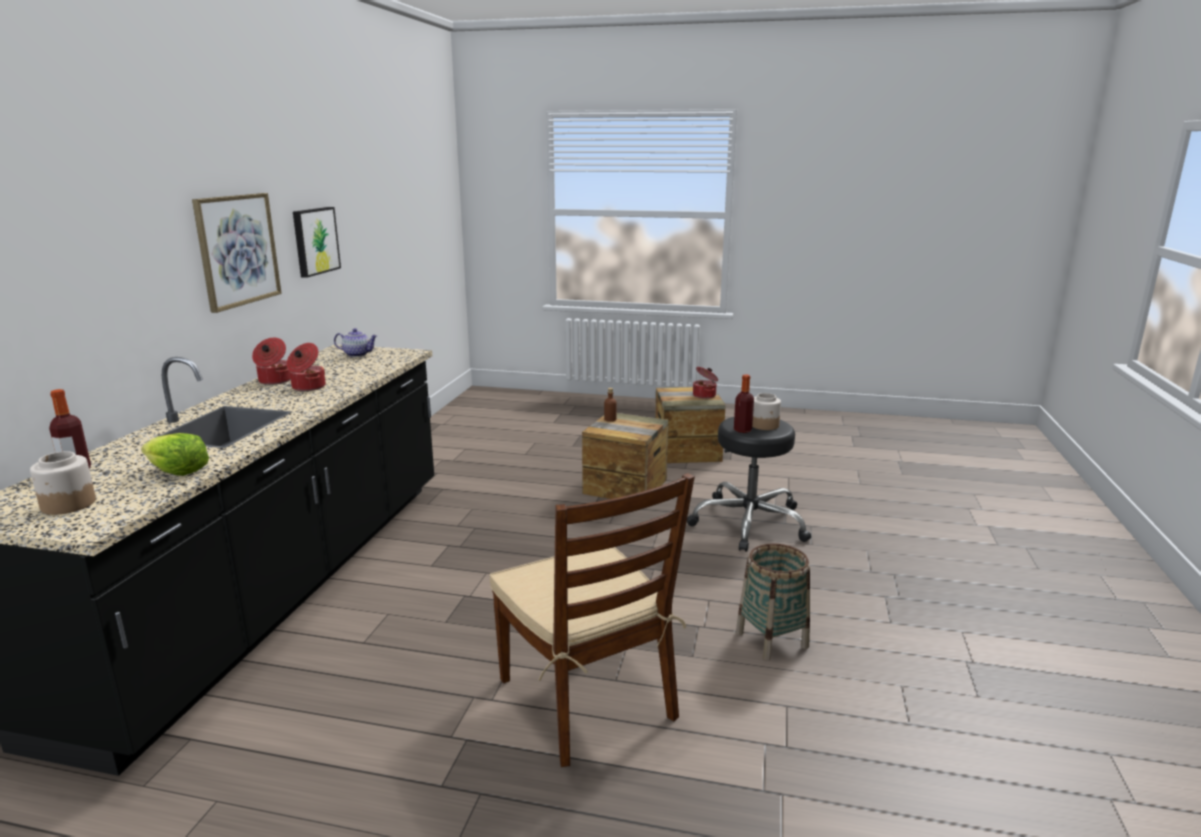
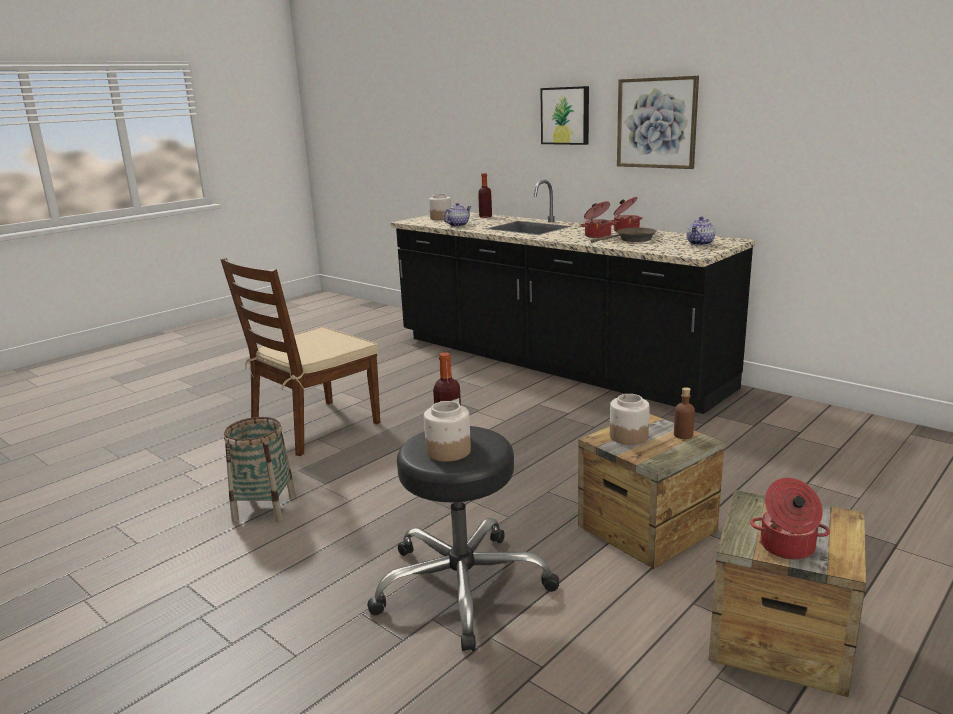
camera: 120 degrees right, 0 degrees up
(178, 471) = (457, 225): lettuce -> teapot
(315, 241) = (766, 128): picture -> picture (566, 115)
(334, 374) = (632, 239): none -> brown frying pan
(587, 699) = (314, 427): brown chair -> brown chair turned 45 degrees counterclockwise
(627, 430) = (628, 436): none -> jar

